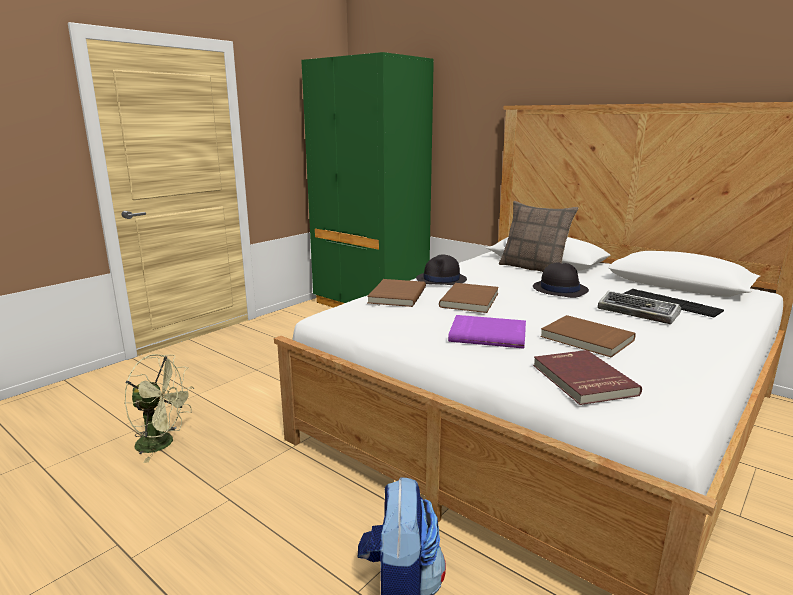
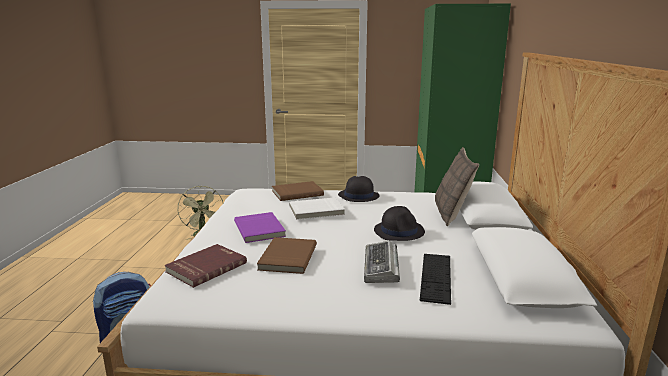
camera: 55 degrees right, 0 degrees up
(471, 300) = (316, 211): brown book -> white book

